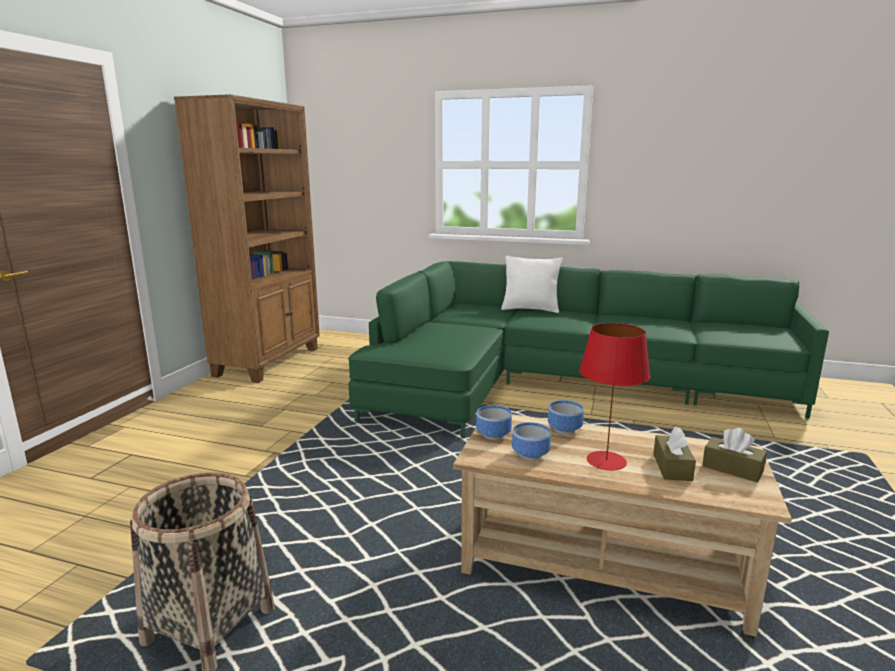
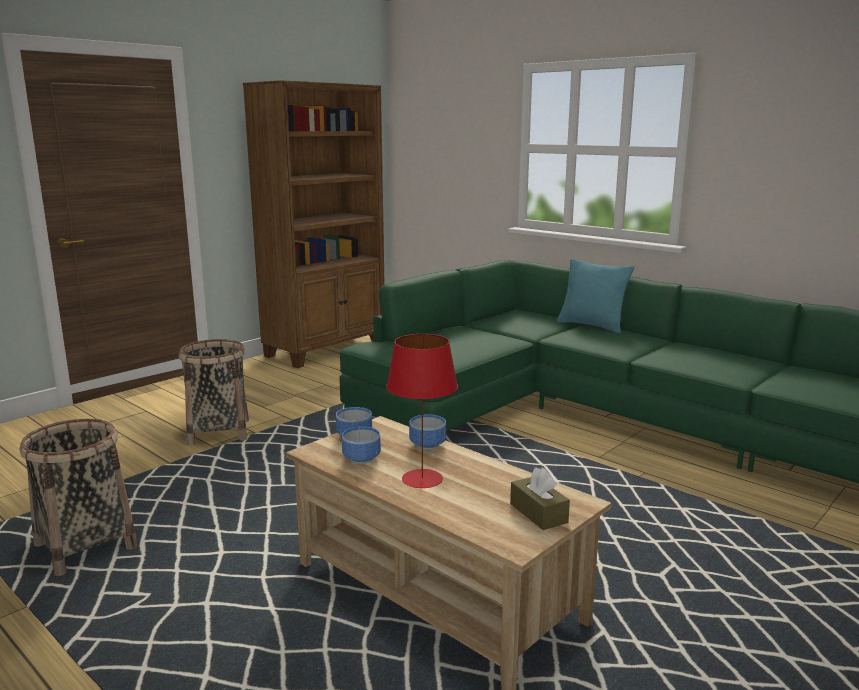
camera: 25 degrees right, 0 degrees up
(240, 460) = (219, 432): none -> basket
(530, 309) = (591, 325): white pillow -> turquoise pillow
(672, 467) = (477, 498): brown tissue box -> none

